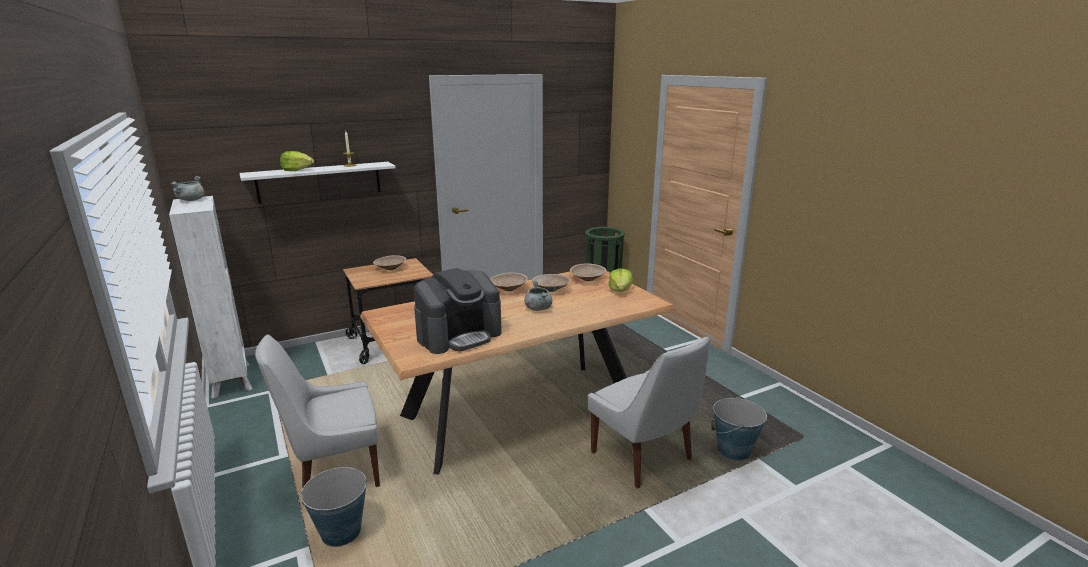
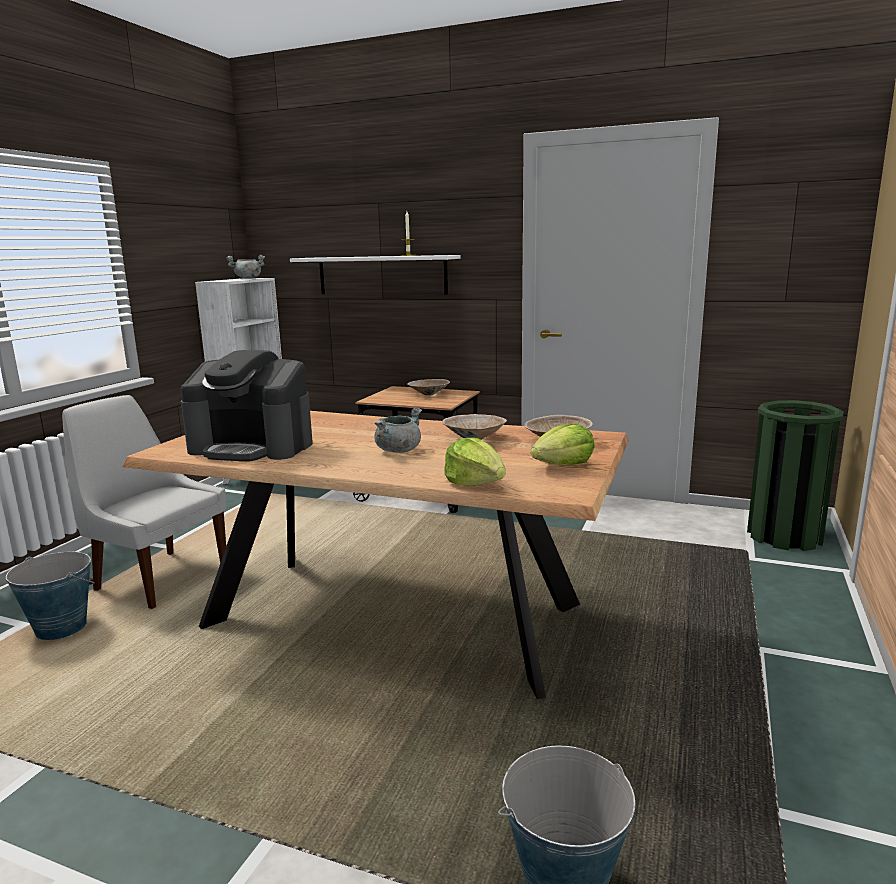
camera: 50 degrees right, 5 degrees down
(297, 170) = (350, 256): lettuce -> lettuce (475, 483)
(508, 289) = (430, 425): beige bowl -> none
(644, 458) = (405, 773): white chair -> none

